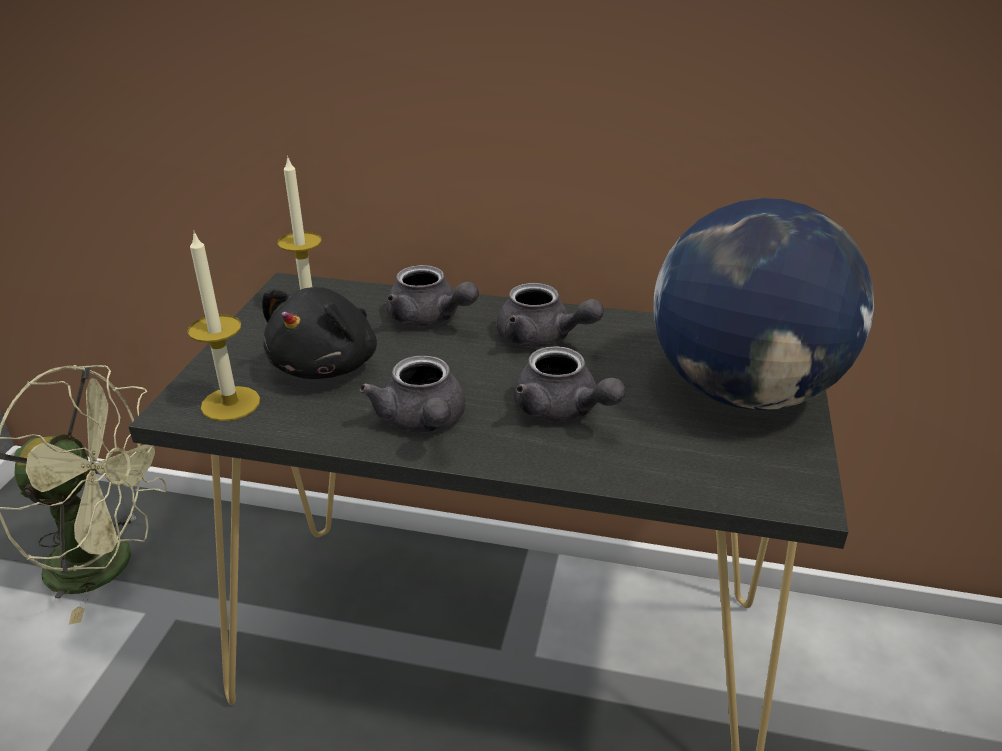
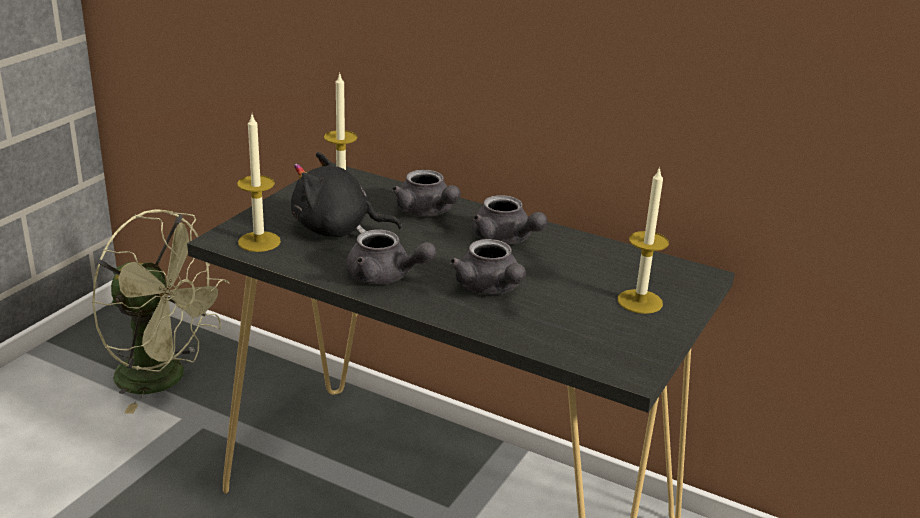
camera: 15 degrees right, 5 degrees down
(328, 365) = (337, 230): black plush toy -> black plush toy turned 60 degrees clockwise
(423, 422) = (386, 277): grey teapot -> grey teapot turned 60 degrees counterclockwise
(744, 390) = (640, 301): globe -> candle

